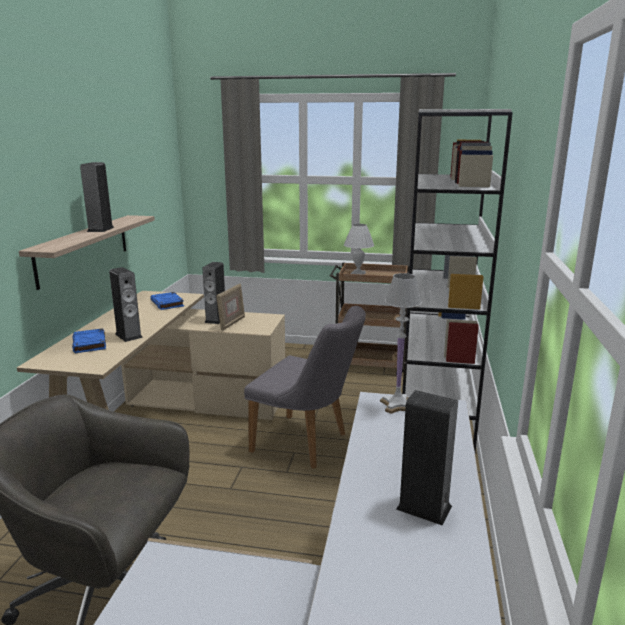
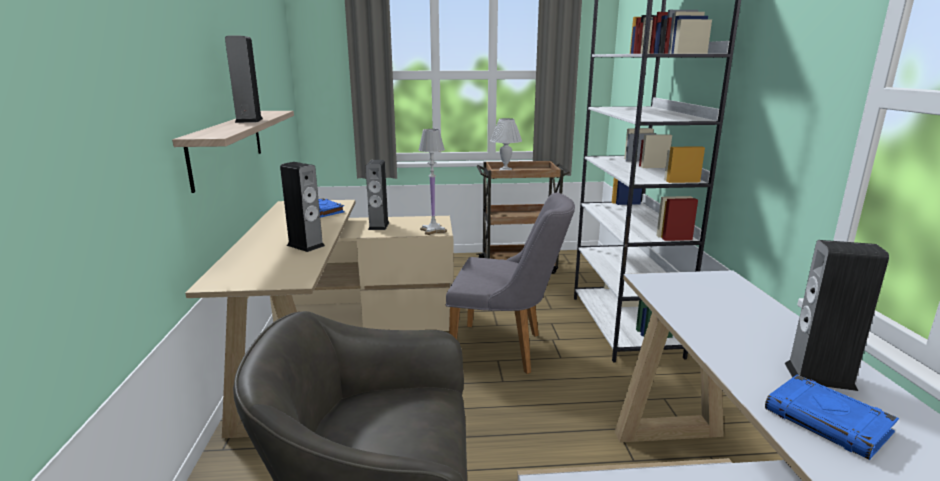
camera: 15 degrees left, 0 degrees up
(90, 344) = (264, 258): blue book -> blue book (828, 422)
(232, 323) = (400, 228): picture frame -> none
(397, 405) = (675, 282): white table lamp -> white table lamp (433, 230)

